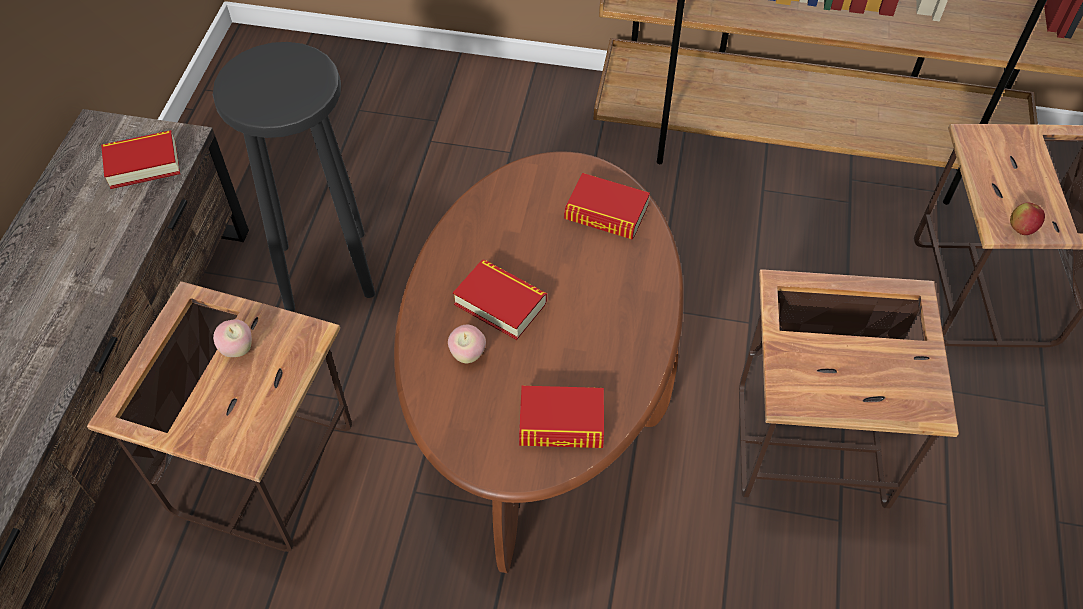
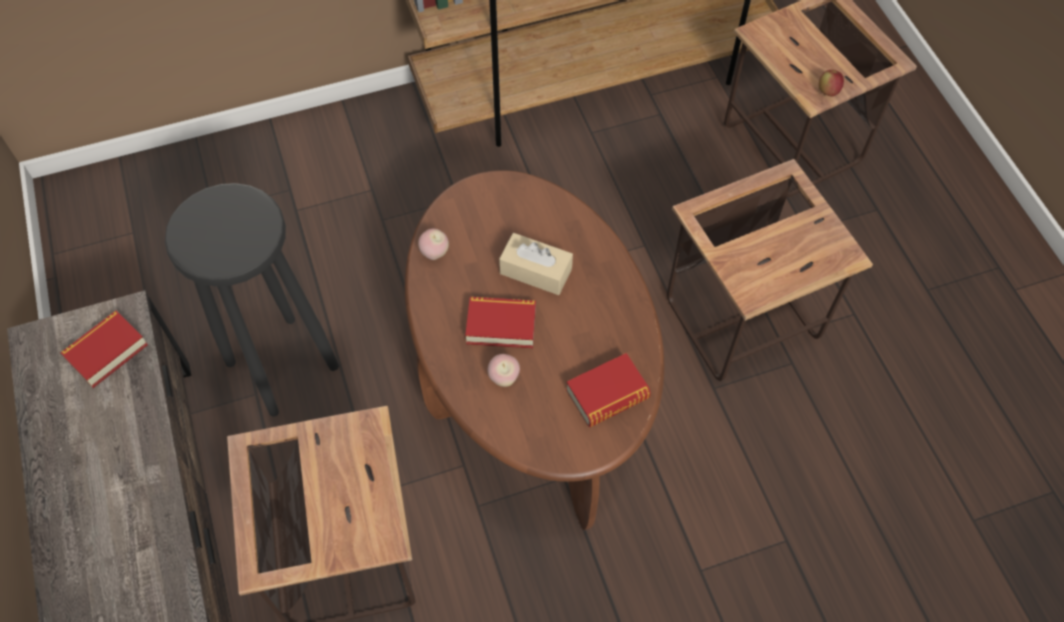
camera: 30 degrees left, 5 degrees up
(238, 349) = (320, 467): apple -> apple (434, 253)
(571, 268) = (535, 271): none -> beige tissue box
(606, 213) = (533, 214): book -> none

